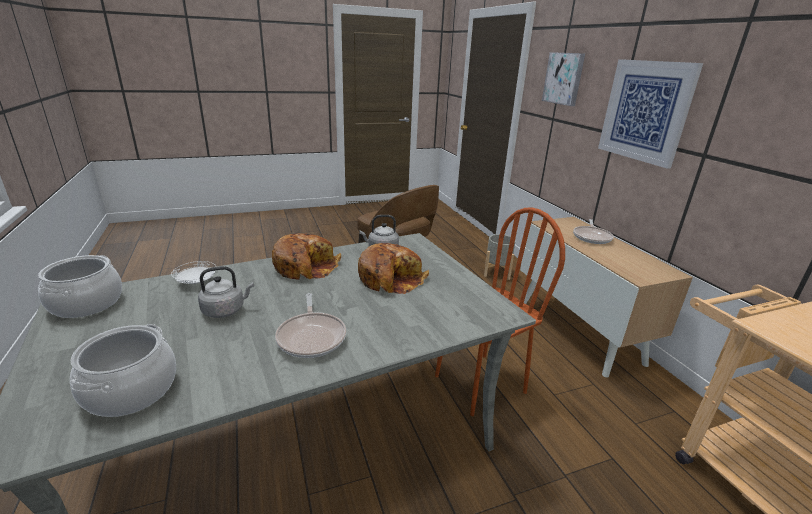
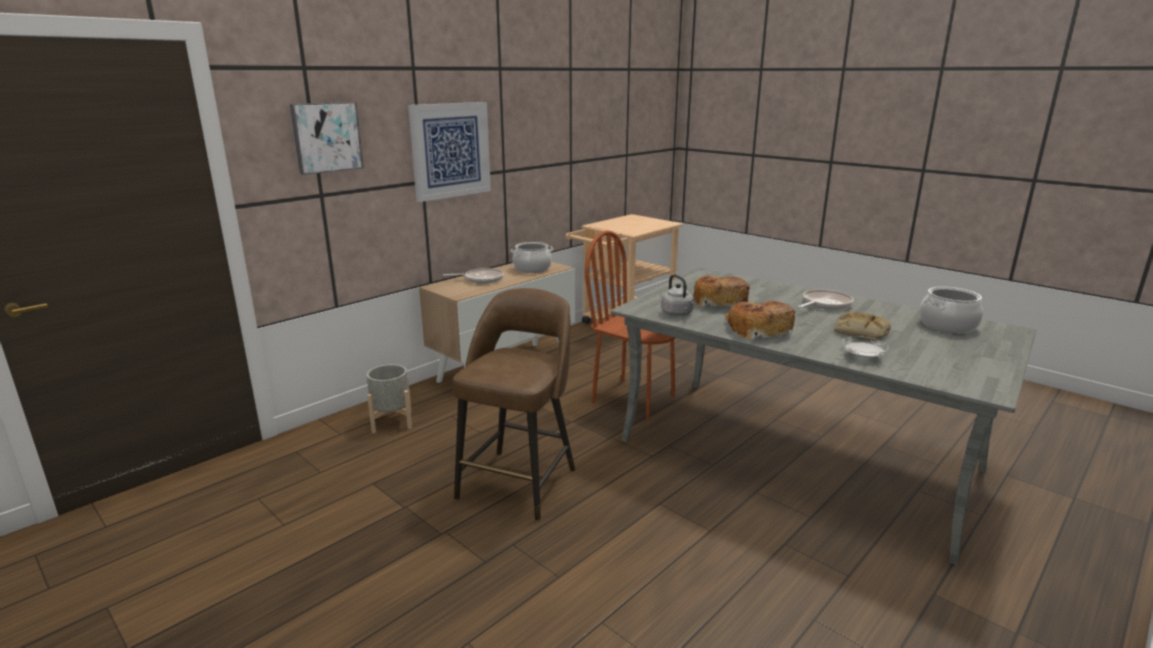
camera: 115 degrees left, 5 degrees down
(87, 303) = (970, 380): cooking pot -> cooking pot (532, 268)
(226, 310) = (860, 333): grey kettle -> bread

